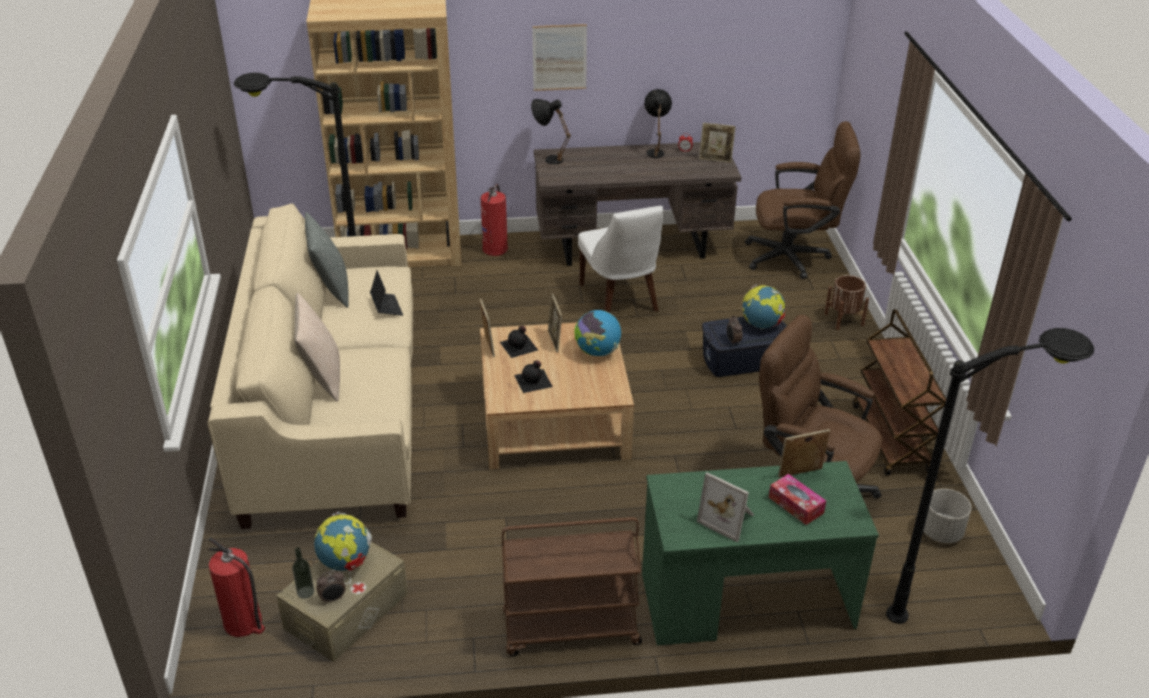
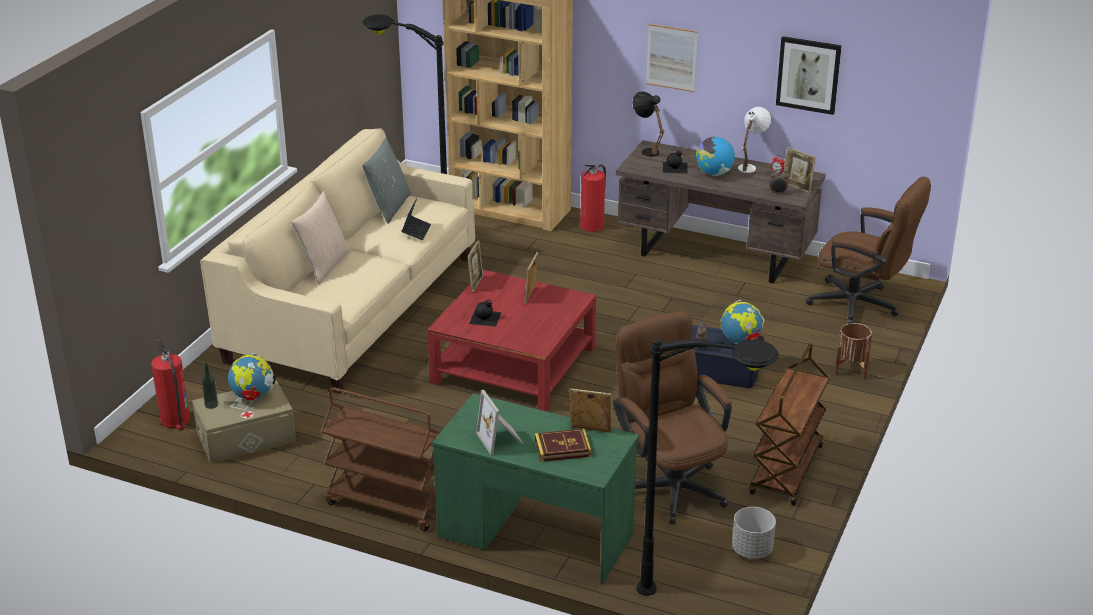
camera: 30 degrees right, 5 degrees down
(333, 599) = (225, 415): alarm clock -> alarm clock (777, 193)
(519, 346) = (500, 291): black bottle -> black bottle (675, 167)
(554, 418) = (514, 364): beige coffee table -> red coffee table
(597, 352) = (557, 313): globe -> globe (714, 173)
(620, 299) = (660, 294): white chair -> none
(655, 150) = (750, 166): black table lamp -> white table lamp
(704, 46) = (808, 74): none -> picture
(796, 505) = (562, 448): tissue box -> book

